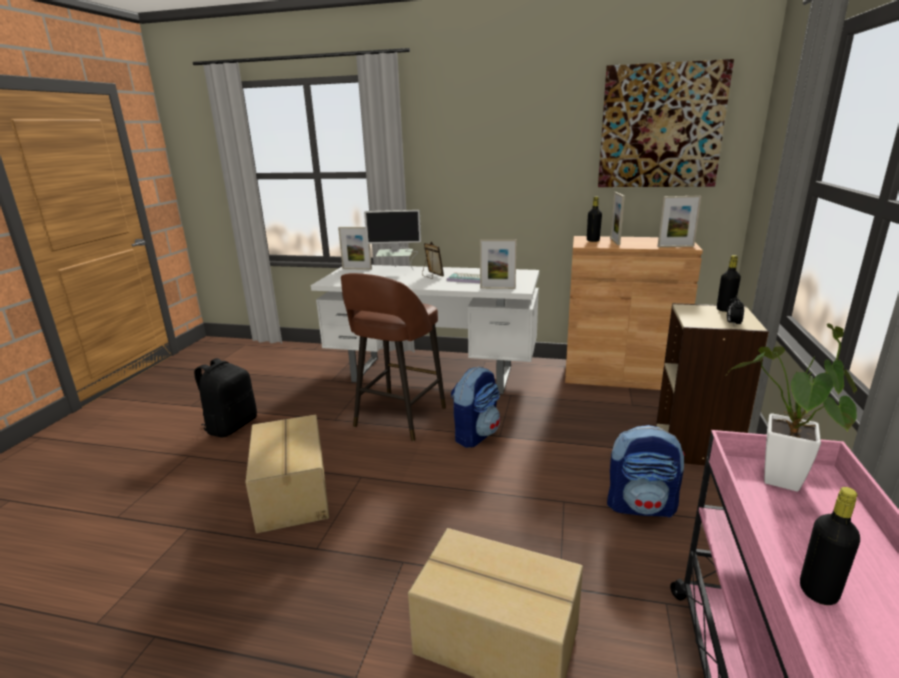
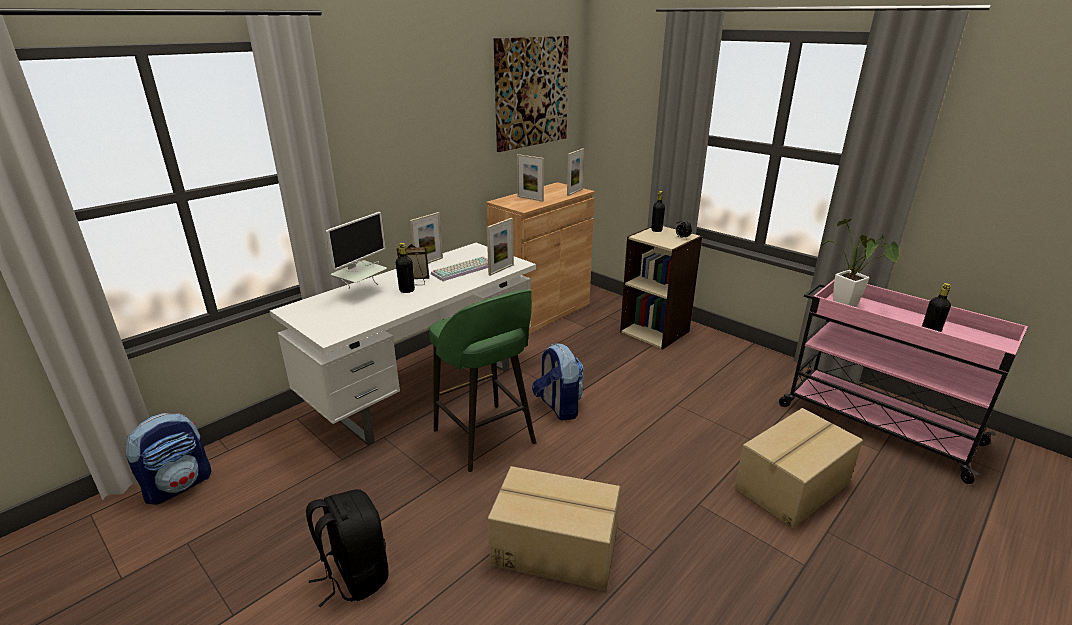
camera: 60 degrees left, 5 degrees up
(357, 269) = (308, 308): picture frame -> picture frame (428, 262)
(398, 418) = (485, 438): brown stool -> green stool
(593, 240) = (515, 202): black bottle -> black bottle (407, 290)
(641, 506) = (701, 379): backpack -> backpack (179, 485)

